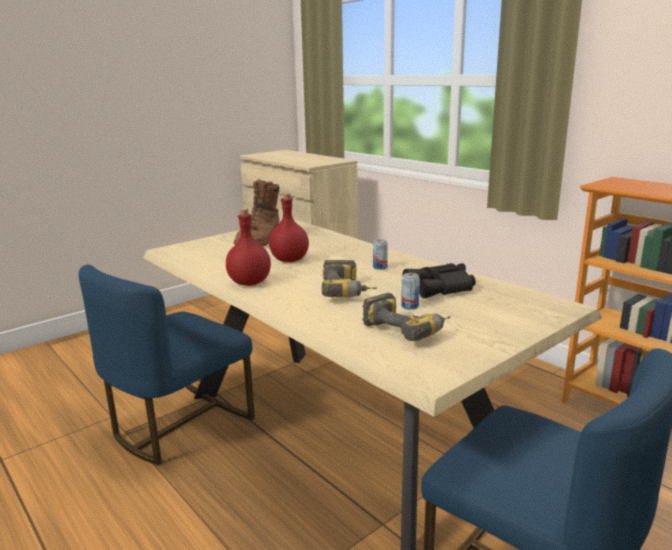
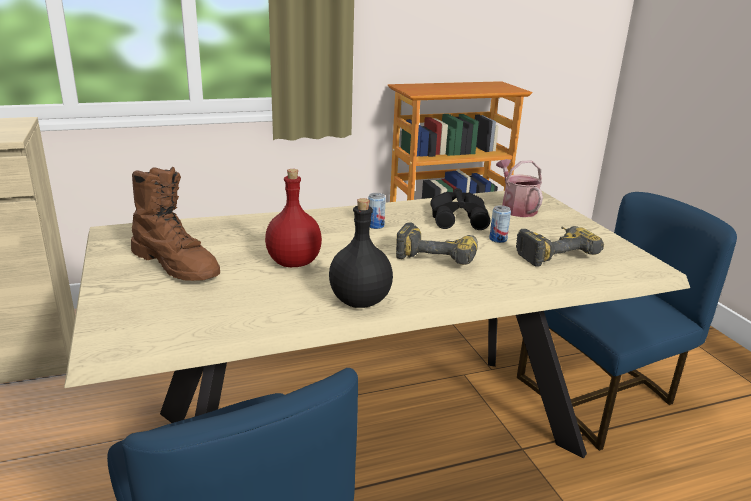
camera: 70 degrees left, 5 degrees up
(249, 283) = (360, 302): red bottle -> black bottle
(506, 305) = (516, 208): none -> watering can

